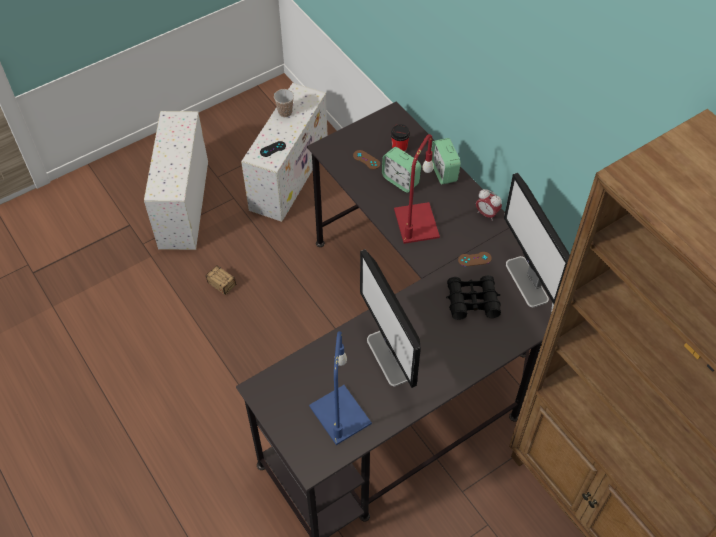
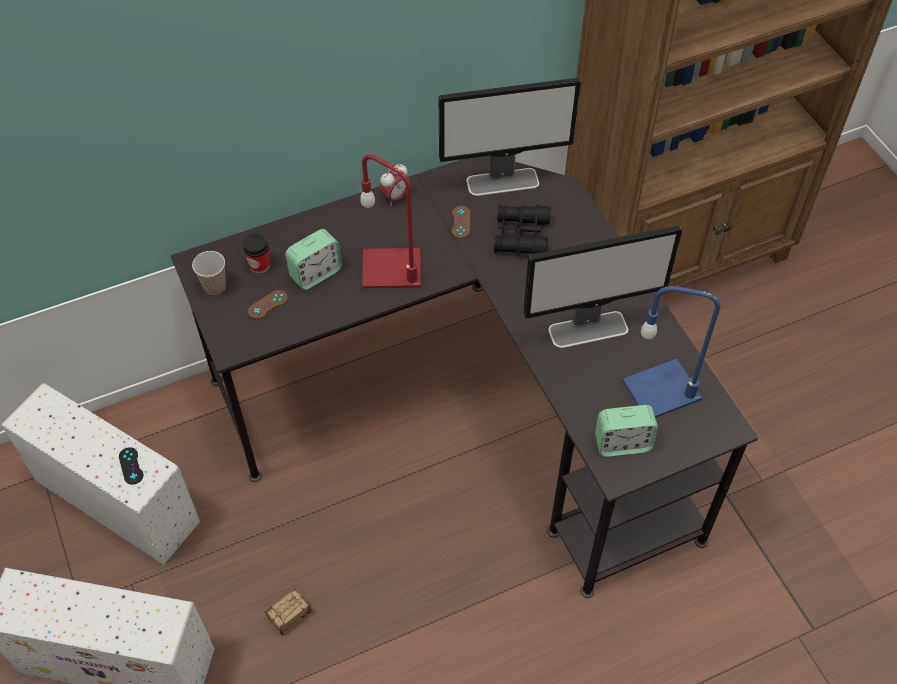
camera: 80 degrees left, 0 degrees up
(285, 112) = (62, 440): cup -> cup (214, 286)
(443, 172) = (315, 226): alarm clock -> alarm clock (622, 443)

